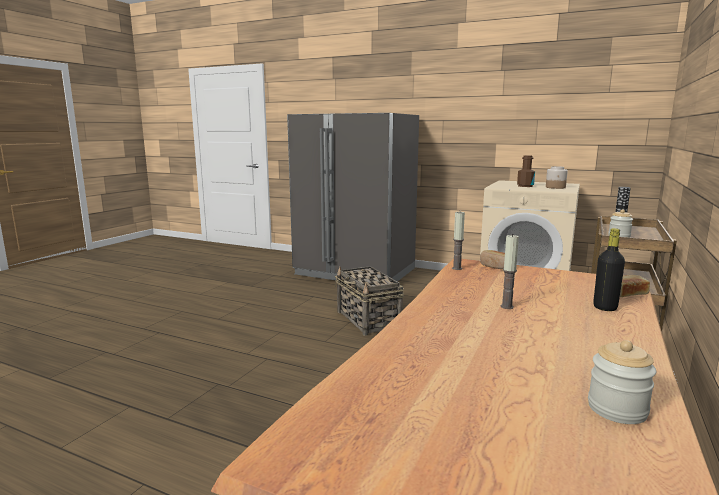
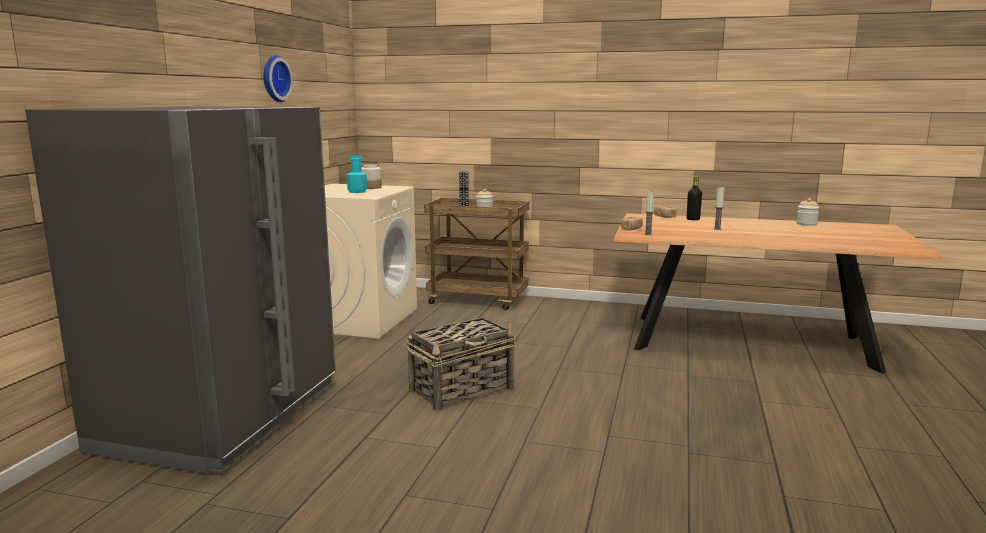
camera: 100 degrees left, 0 degrees up
(516, 94) = (274, 79): none -> wall clock
(525, 186) = (357, 191): brown bottle -> turquoise bottle

